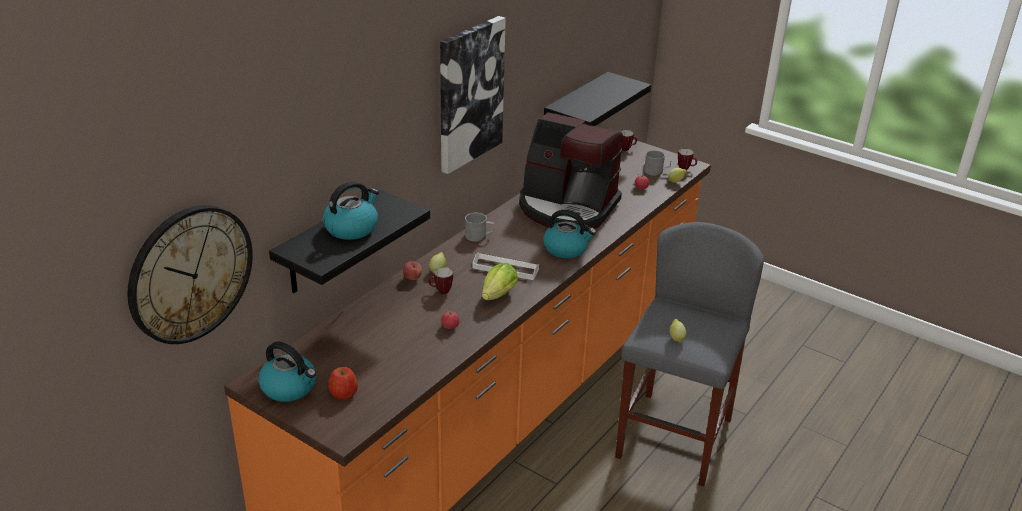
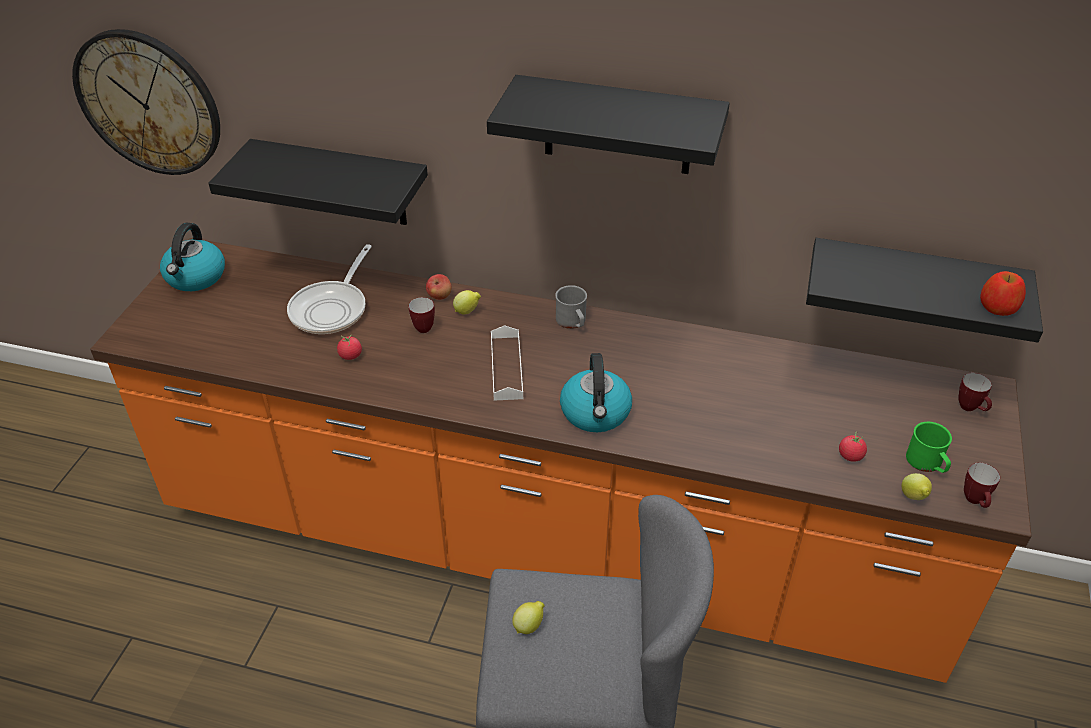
camera: 70 degrees right, 10 degrees up
(344, 392) = (197, 315): apple -> apple (998, 306)
(352, 228) = (320, 172): kettle -> none
(389, 325) = (332, 308): none -> frying pan
(469, 94) = (618, 126): picture -> black shelf
(497, 297) = (435, 377): lettuce -> none
(567, 208) = (714, 386): coffee machine -> none
(656, 171) = (927, 463): grey mug -> green mug

